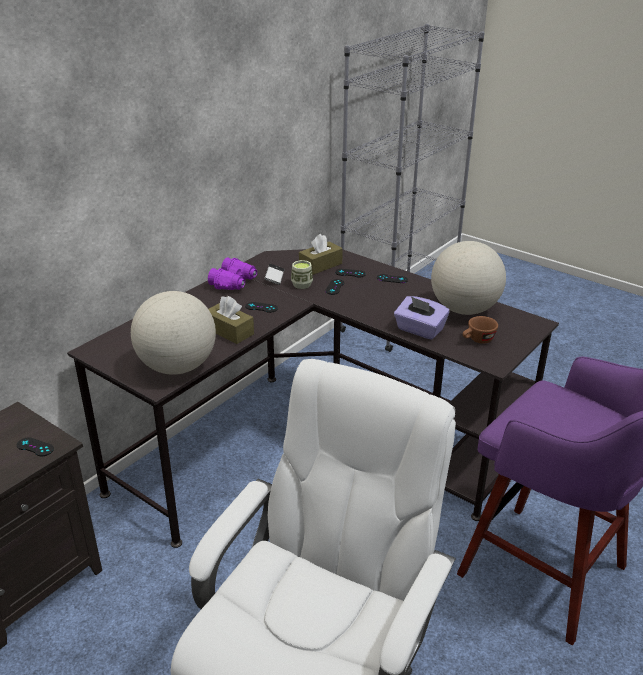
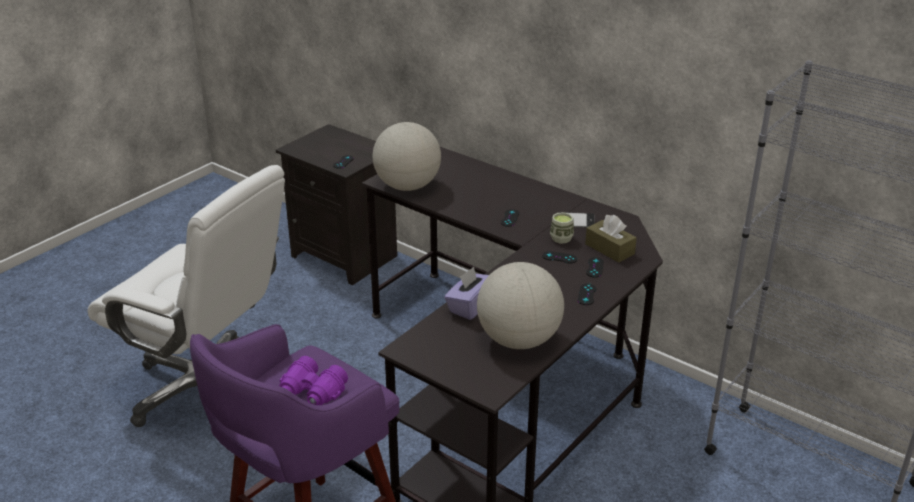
camera: 90 degrees right, 0 degrees up
(229, 331) = (464, 205): brown tissue box -> none
(234, 283) = (558, 202): purple binoculars -> purple binoculars (312, 393)
(477, 340) = (450, 343): brown cup -> none

